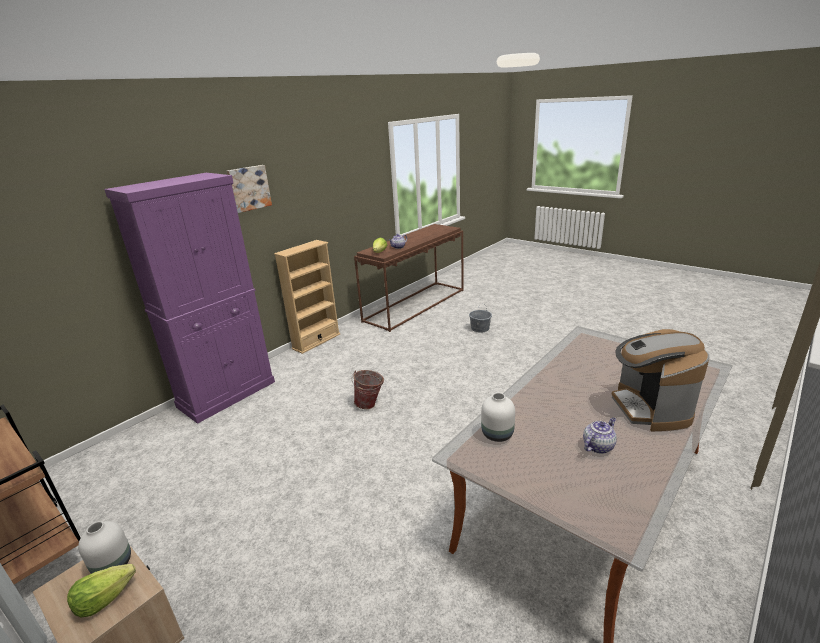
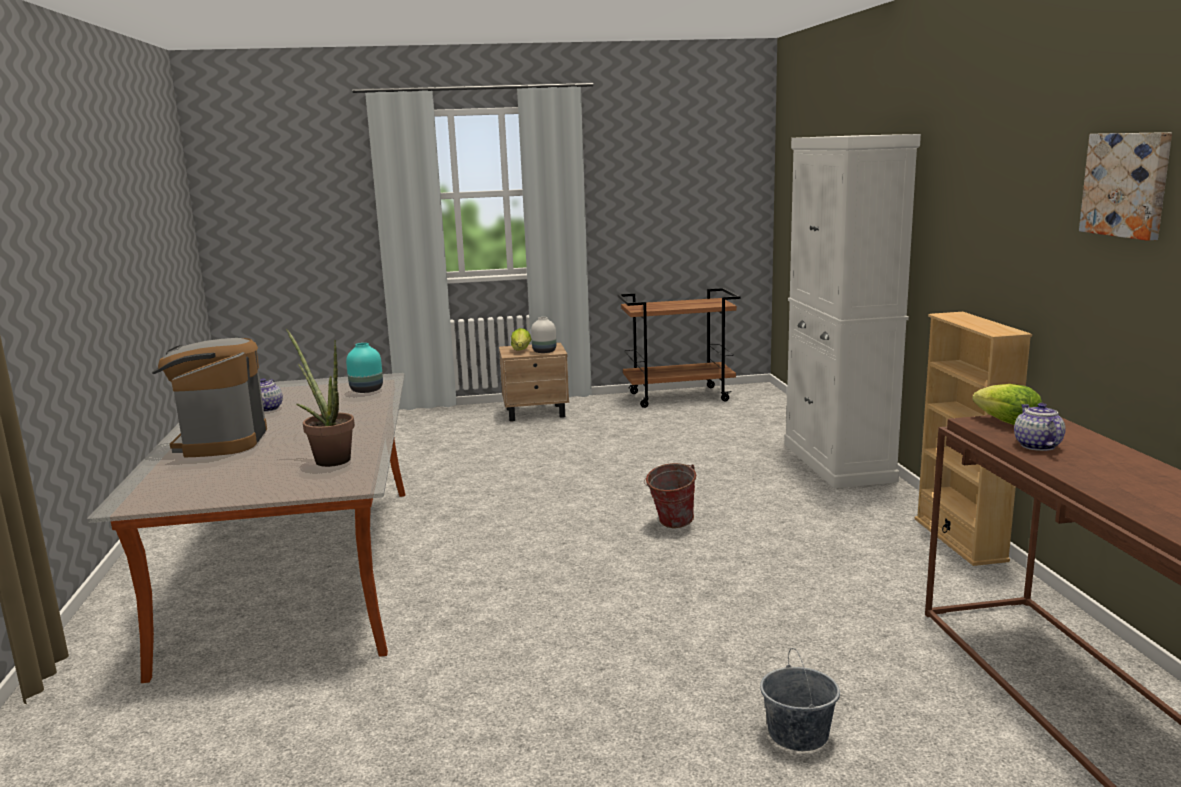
camera: 130 degrees right, 10 degrees down
(227, 394) = (838, 462): purple cabinet -> white cabinet
(248, 188) = (966, 175): picture -> picture (1128, 184)
(496, 434) = (367, 390): white vase -> turquoise vase
(587, 356) = (328, 459): none -> potted plant
(650, 408) = (220, 441): coffee machine -> coffee machine turned 135 degrees counterclockwise

